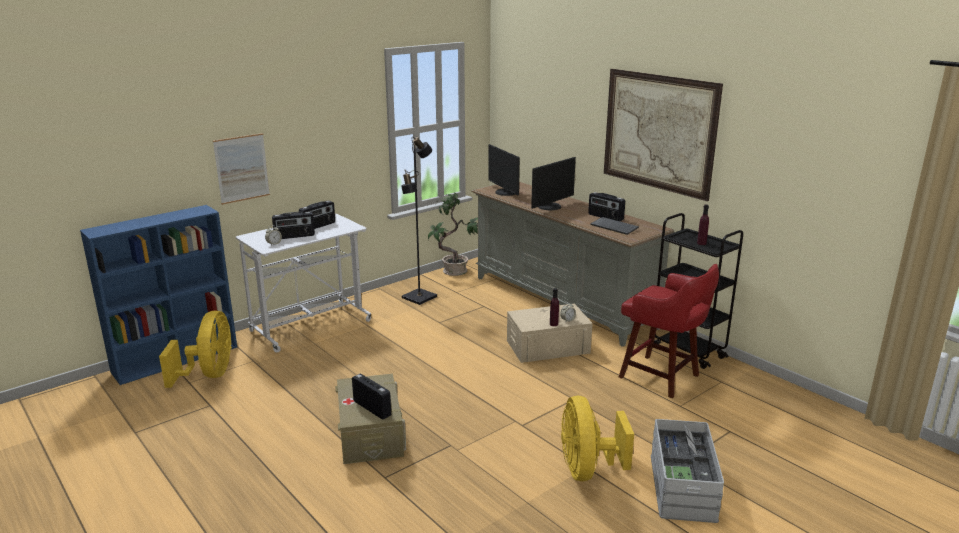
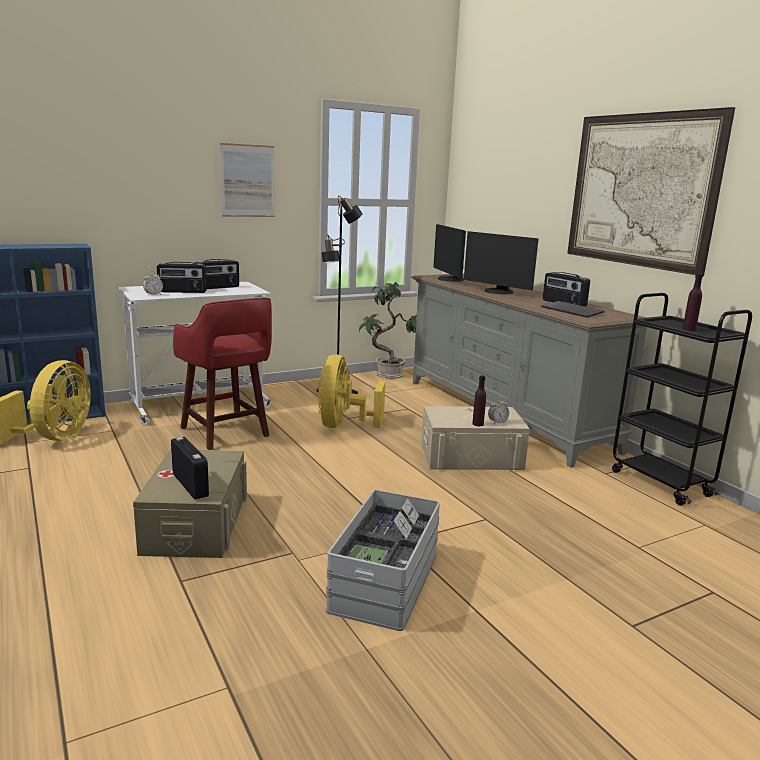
camera: 10 degrees right, 5 degrees down
(242, 168) = (134, 209): picture -> picture (247, 181)
(550, 207) = (497, 292): monitor -> monitor turned 75 degrees clockwise
(587, 469) = (476, 615): yellow fan -> yellow fan (343, 425)
(662, 378) = (617, 509): red stool -> red stool (226, 433)
(681, 486) = (622, 663): grey storage box -> grey storage box (384, 580)

